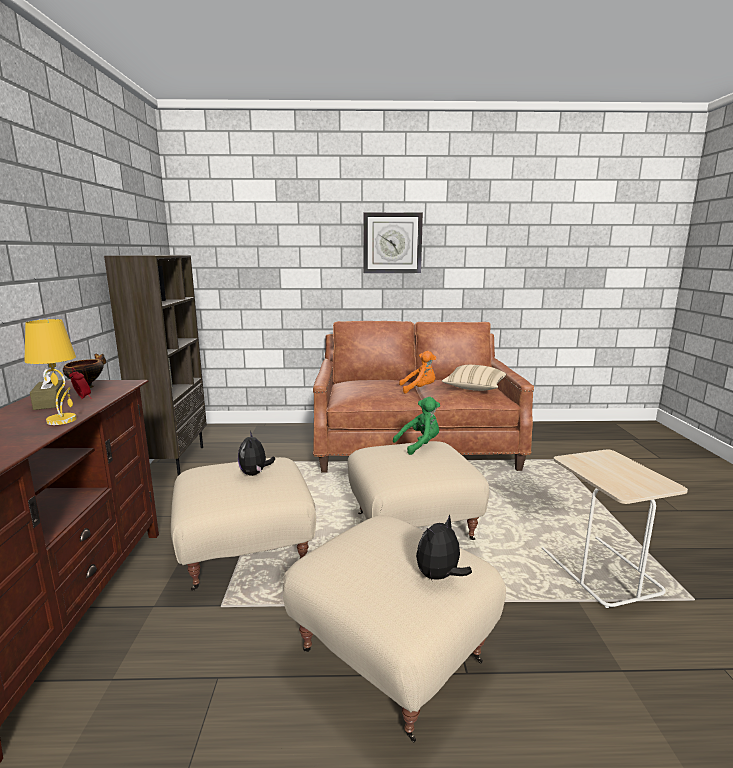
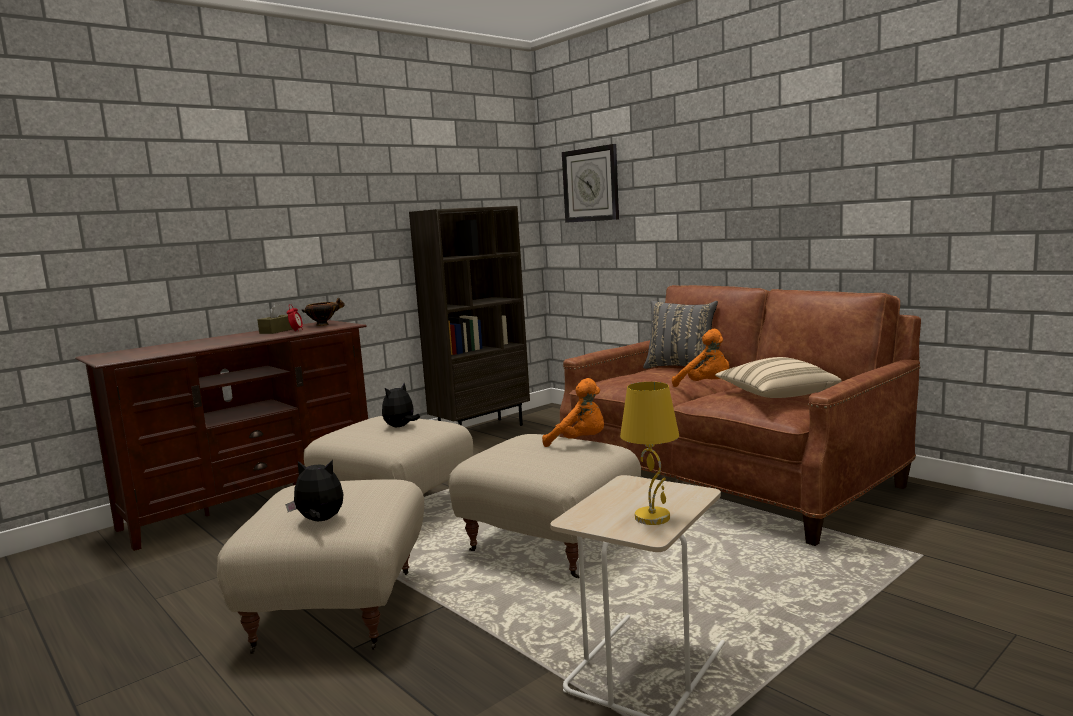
camera: 50 degrees right, 5 degrees down
(62, 420) = (248, 340): yellow table lamp -> yellow table lamp (653, 518)
(367, 379) = (681, 368): none -> grey pillow
(392, 243) = (762, 171): wall clock -> wall clock (591, 184)
(420, 445) = (580, 442): green plush toy -> orange plush toy

